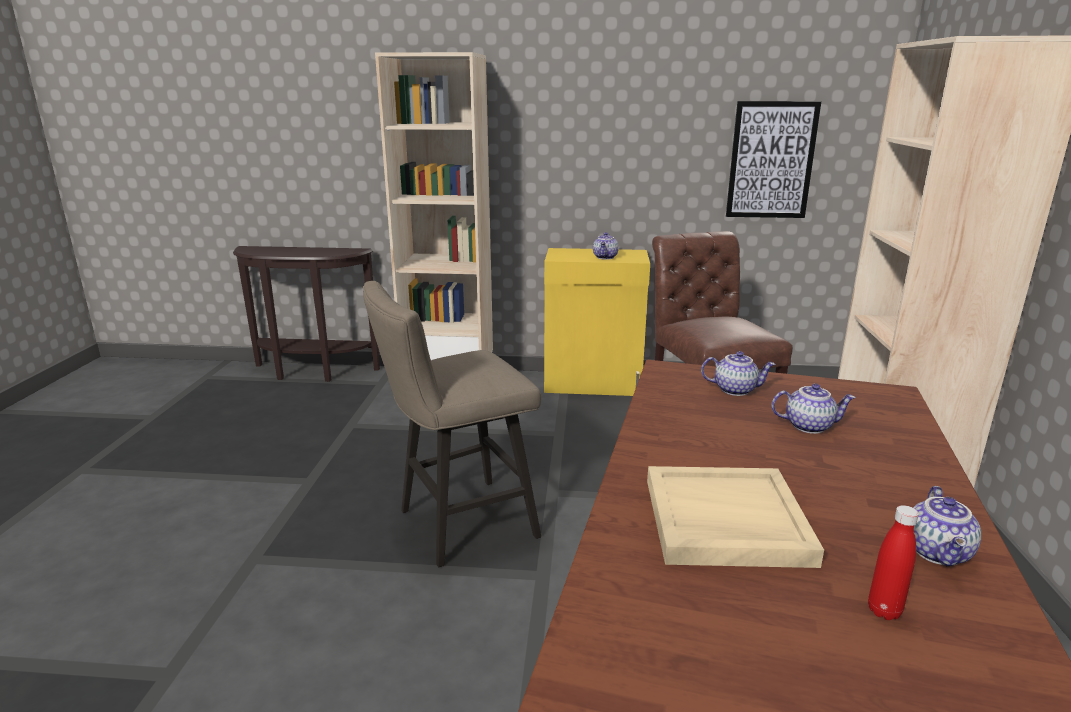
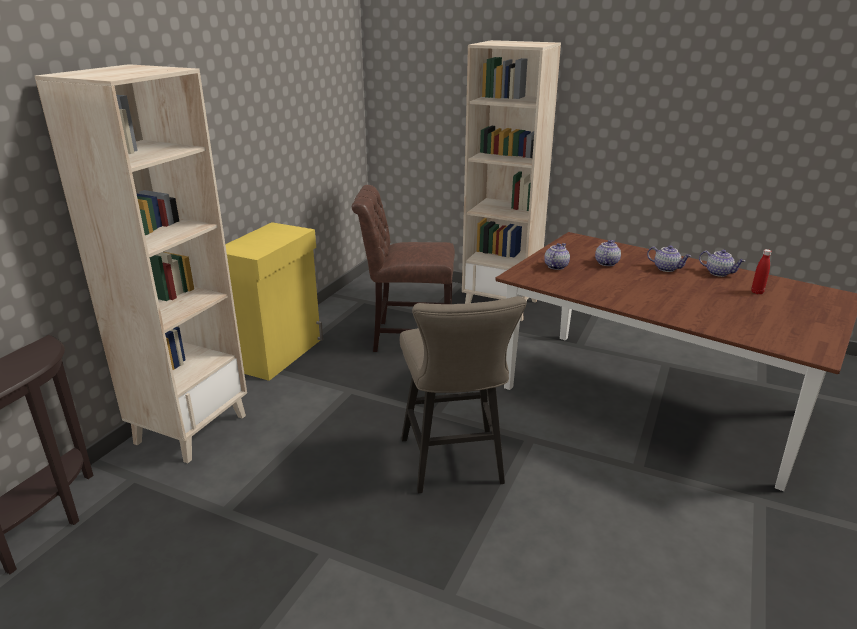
camera: 70 degrees left, 5 degrees up
(605, 257) = (278, 238): teapot -> teapot (666, 268)
(724, 521) = (696, 302): beige tray -> none
(771, 160) = (320, 124): picture -> none

